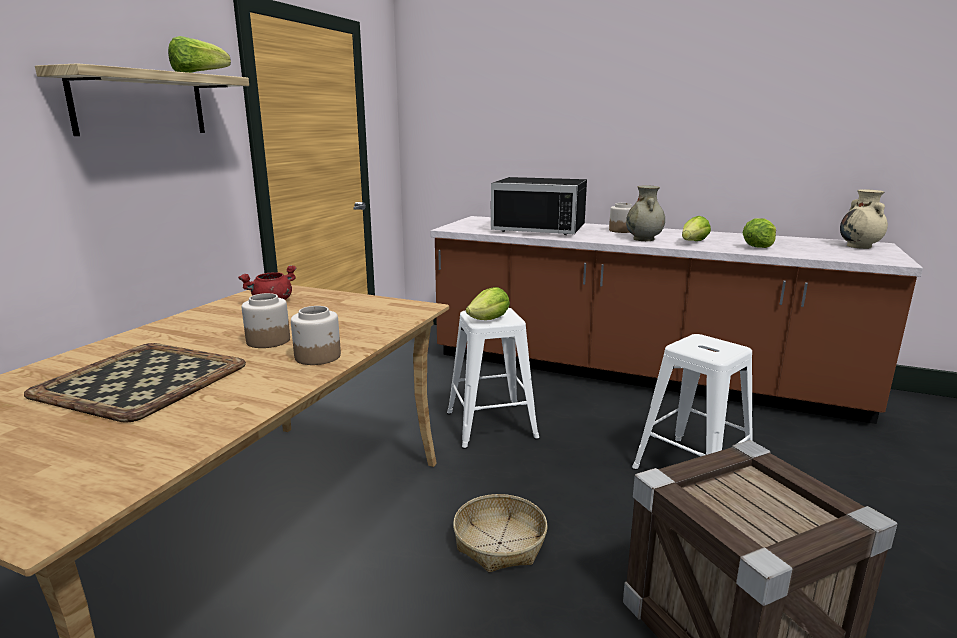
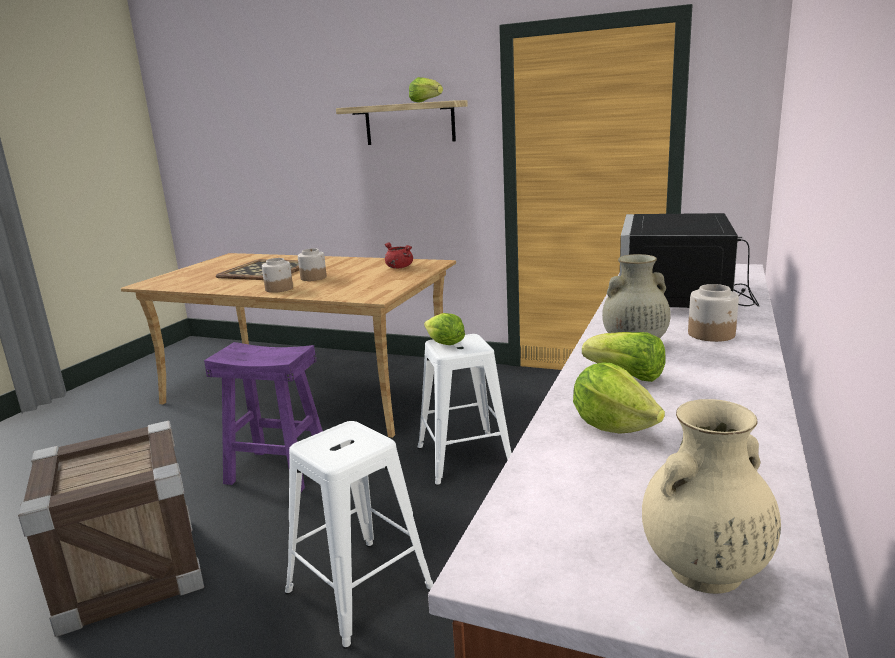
camera: 90 degrees right, 0 degrees up
(500, 543) = (277, 470): basket -> purple stool

